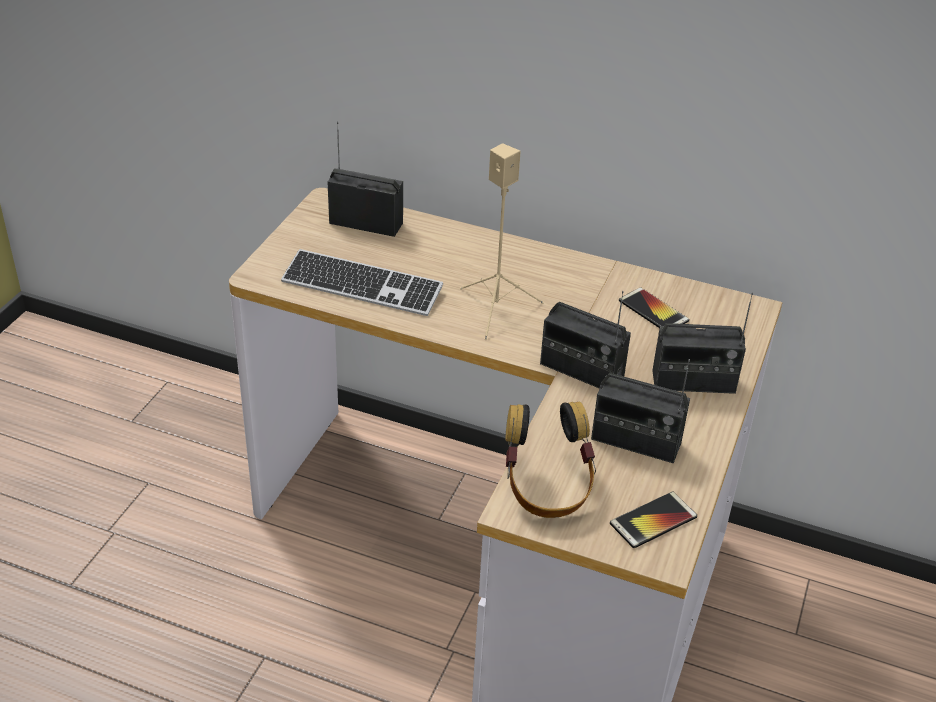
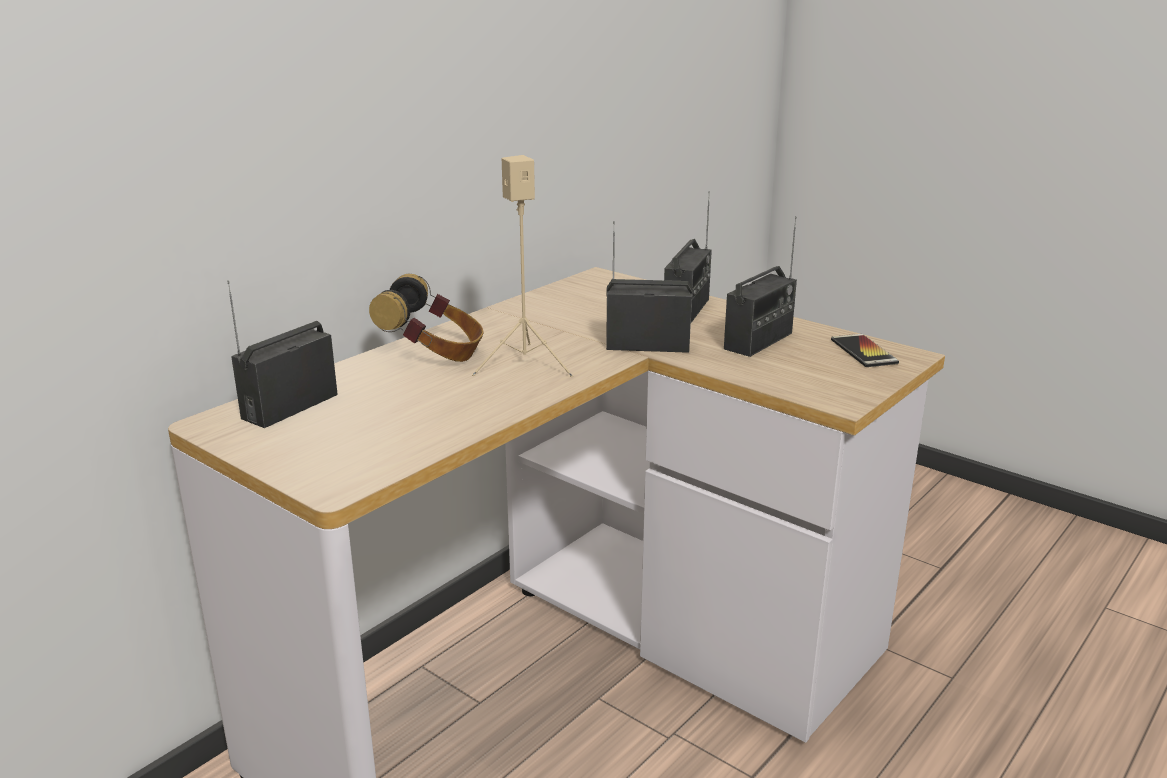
camera: 70 degrees left, 15 degrees down
(362, 286) = (421, 425): keyboard -> none
(547, 488) = (813, 383): headphones -> headphones (434, 354)
(581, 370) = (648, 345): radio -> radio turned 135 degrees counterclockwise
(653, 311) = (577, 306): phone -> none

